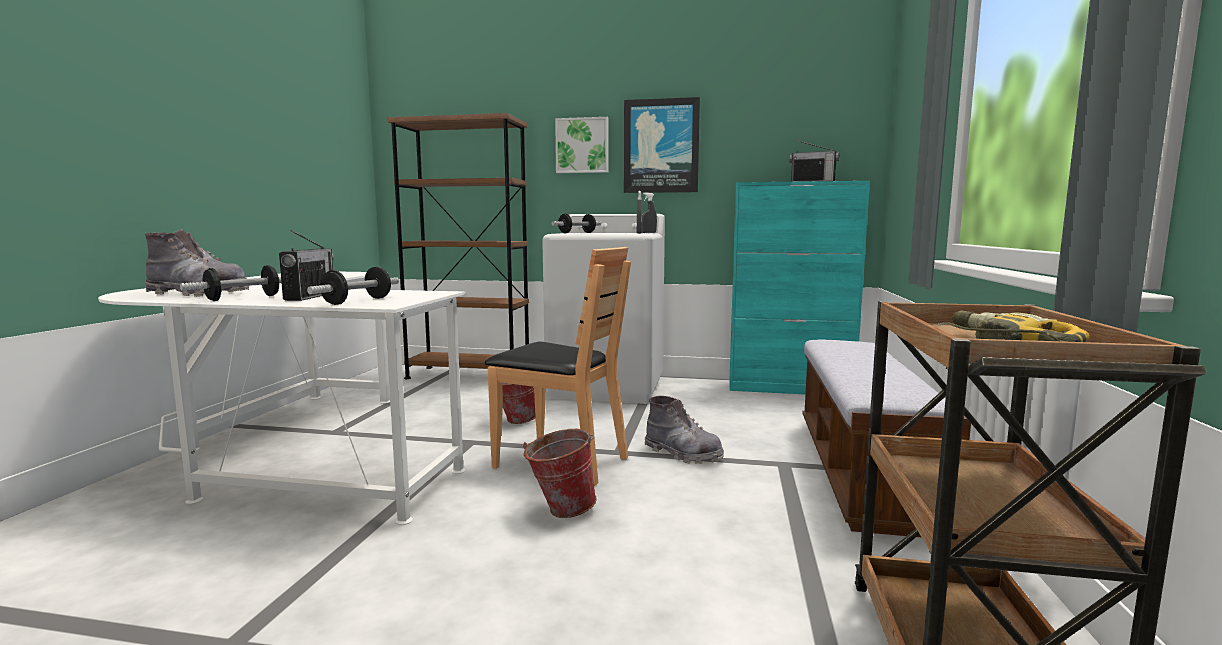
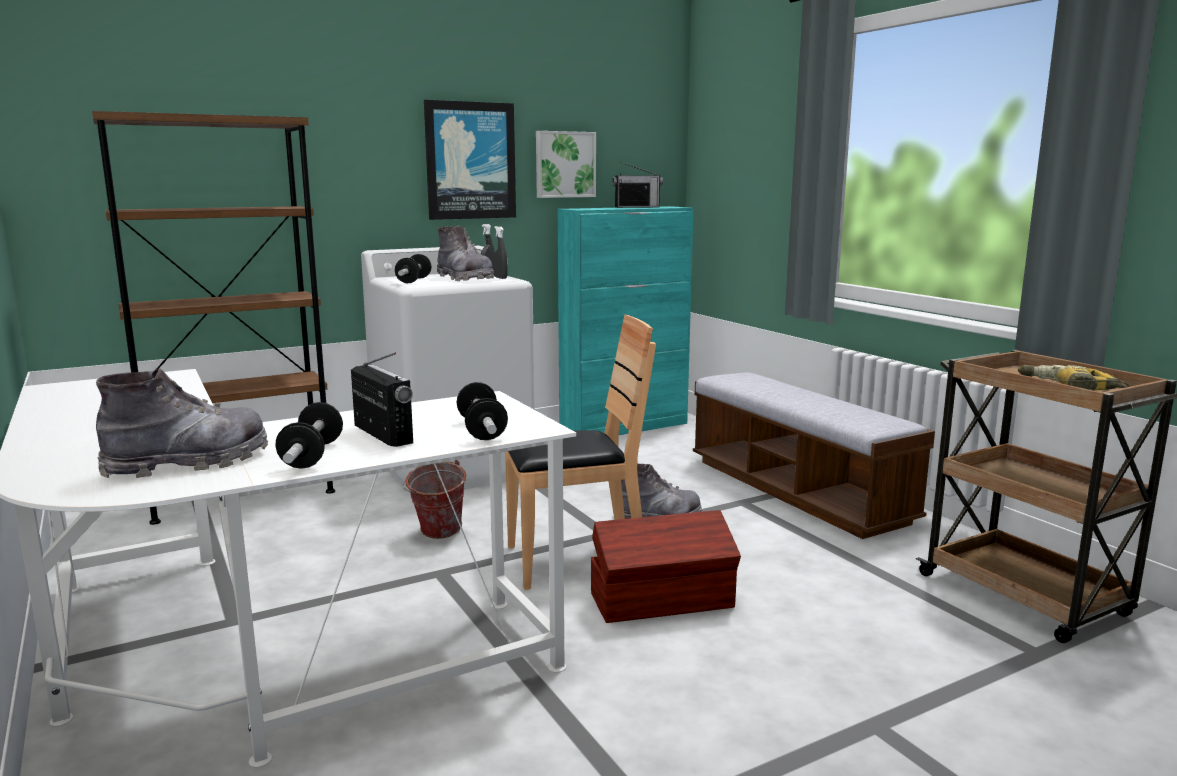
camera: 40 degrees left, 5 degrees up
(560, 510) = (663, 601): bucket -> brown storage box
(582, 146) = (370, 157): picture -> picture (564, 164)
(614, 233) = (464, 278): none -> grey boot

